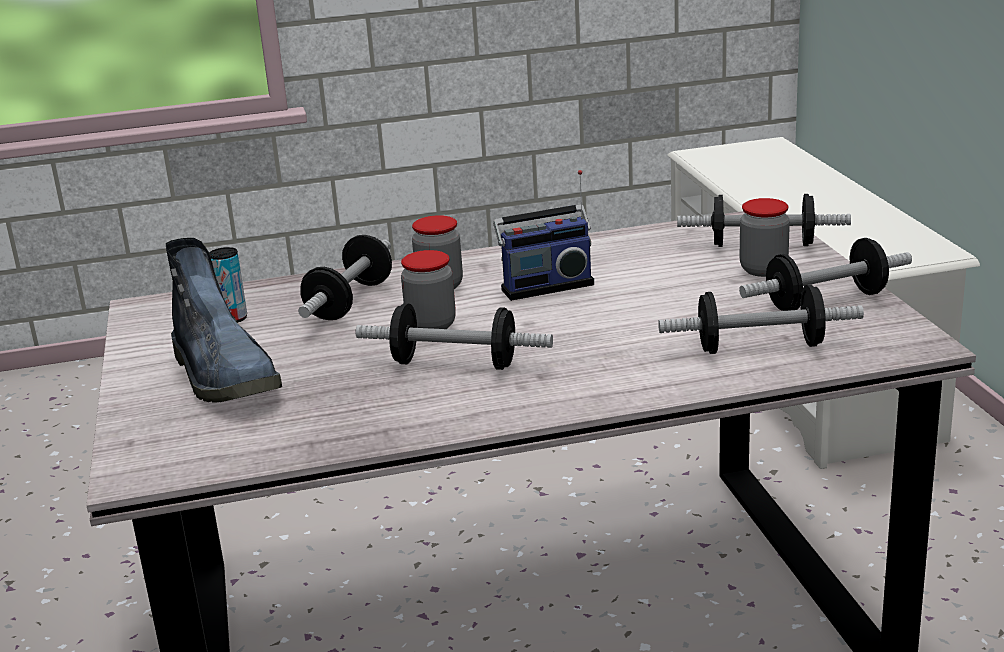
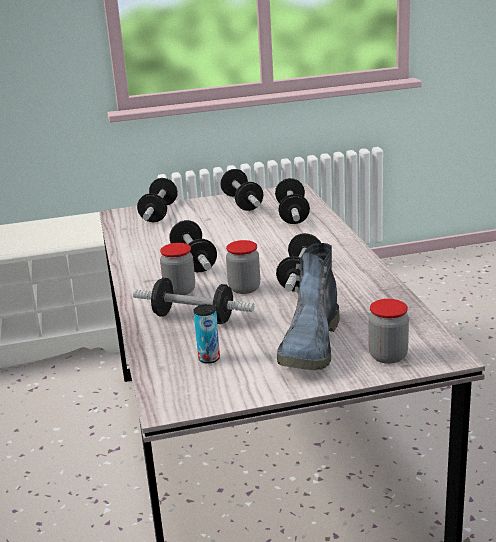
camera: 90 degrees left, 0 degrees up
(226, 377) = (311, 346): boot -> boot turned 135 degrees clockwise
(545, 286) = (194, 261): radio -> dumbbell
(763, 270) = (196, 213): jar -> jar (388, 356)

